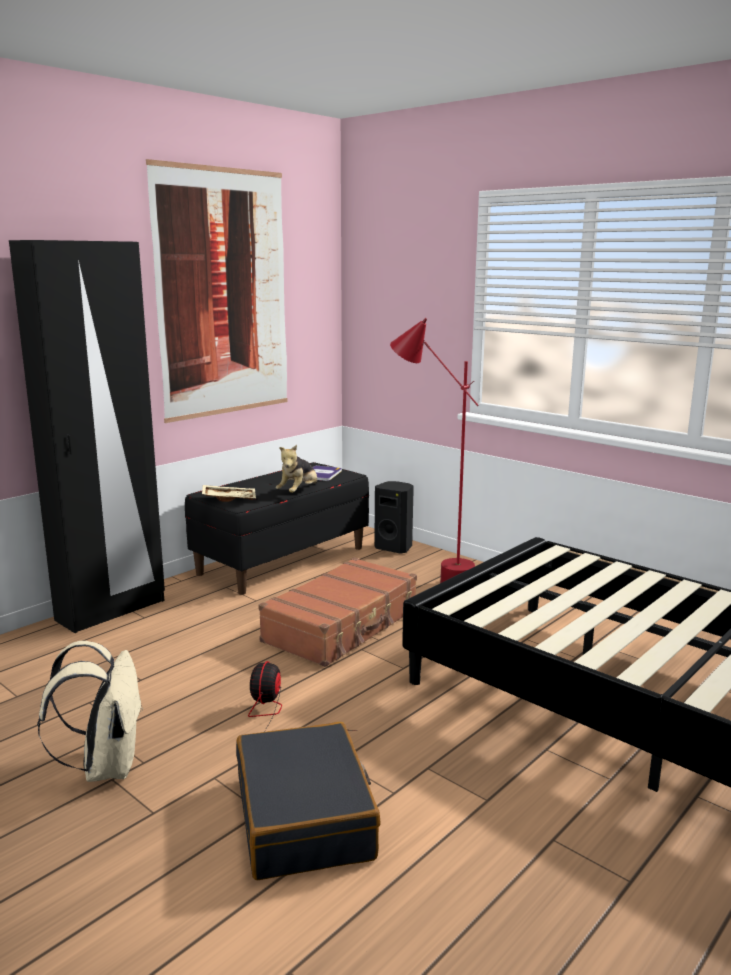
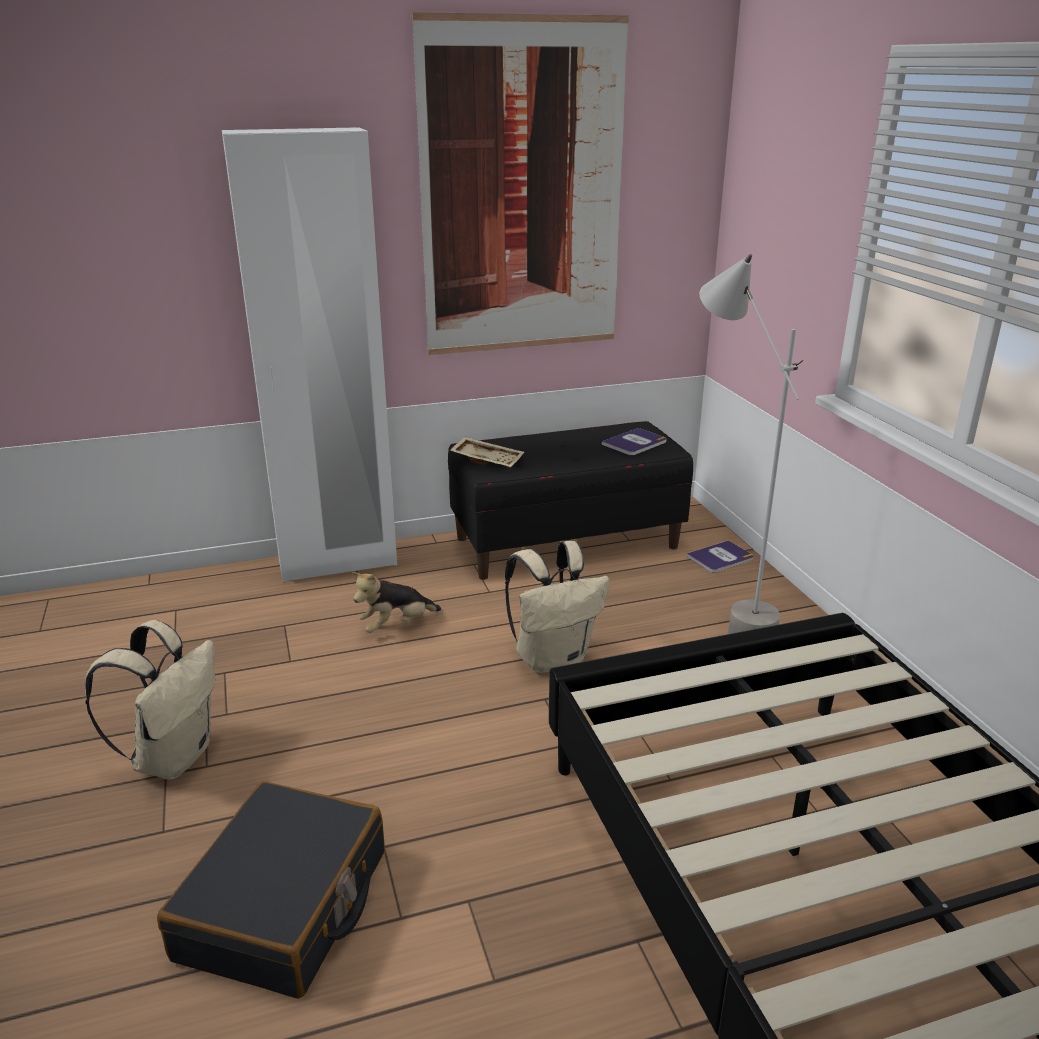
camera: 30 degrees right, 10 degrees up
(111, 610) = (338, 563): black wardrobe -> white wardrobe
(278, 718) = (373, 761): fan -> none
(298, 492) = (576, 466): plush toy -> plush toy (396, 625)
(342, 626) = (553, 658): brown suitcase -> beige backpack
(394, 548) = (720, 558): black speaker -> book
(430, 580) = (723, 621): red floor lamp -> grey floor lamp

